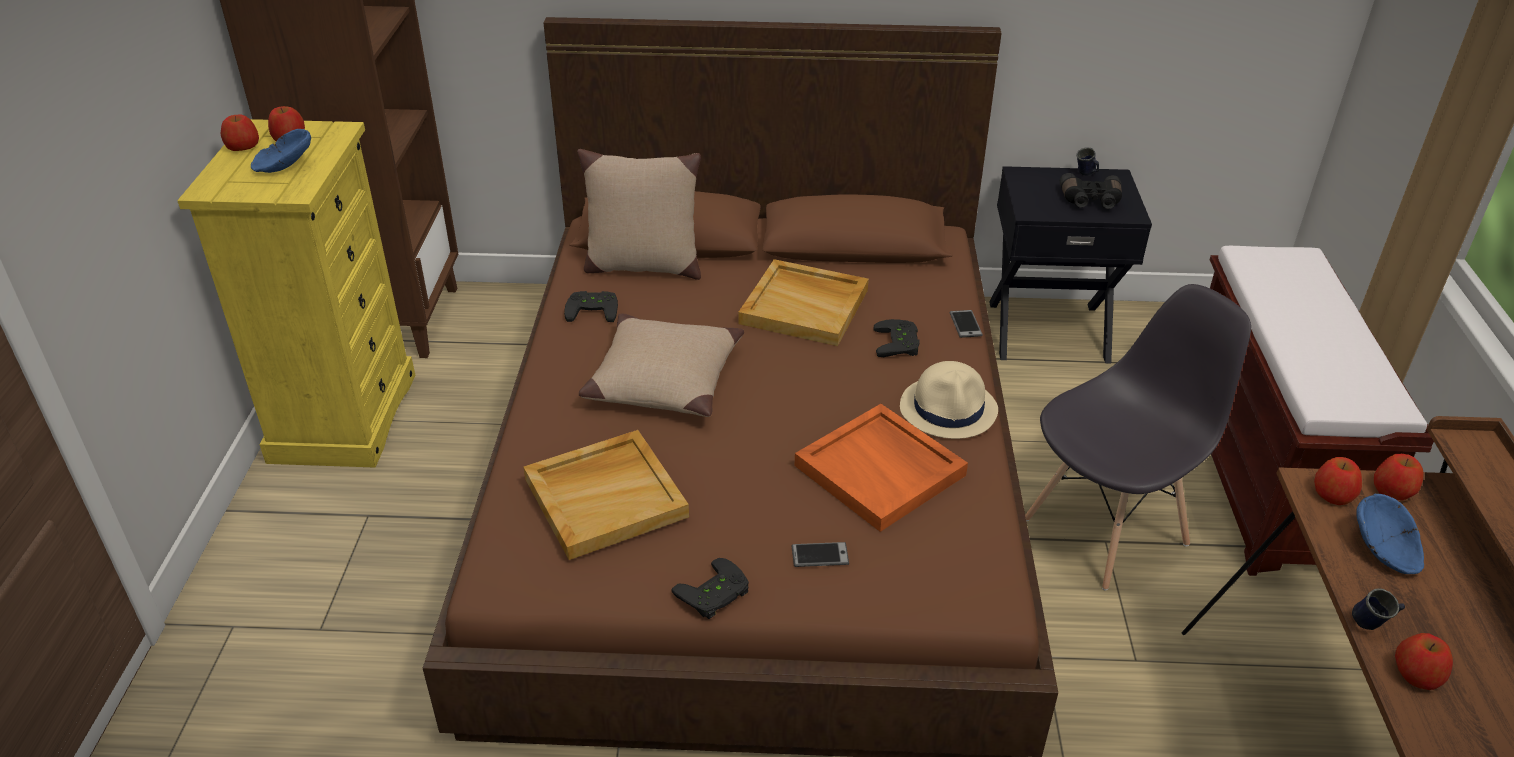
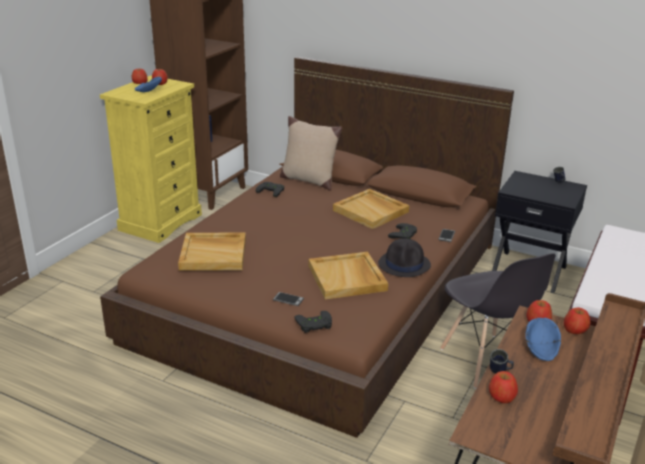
camera: 25 degrees right, 10 degrees down
(663, 379) = (278, 221): beige pillow -> none
(715, 595) = (229, 300): black game controller -> black game controller (314, 325)
(881, 470) = (347, 278): orange tray -> beige tray
(949, 409) = (404, 264): beige hat -> black hat
(1090, 201) = (549, 193): black binoculars -> none
(1107, 530) = (486, 361): grey chair -> grey chair turned 75 degrees clockwise

